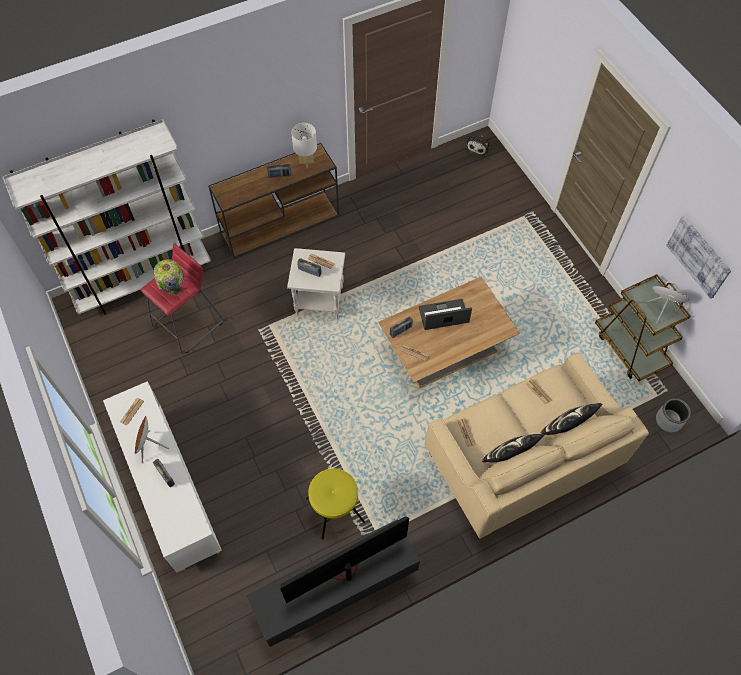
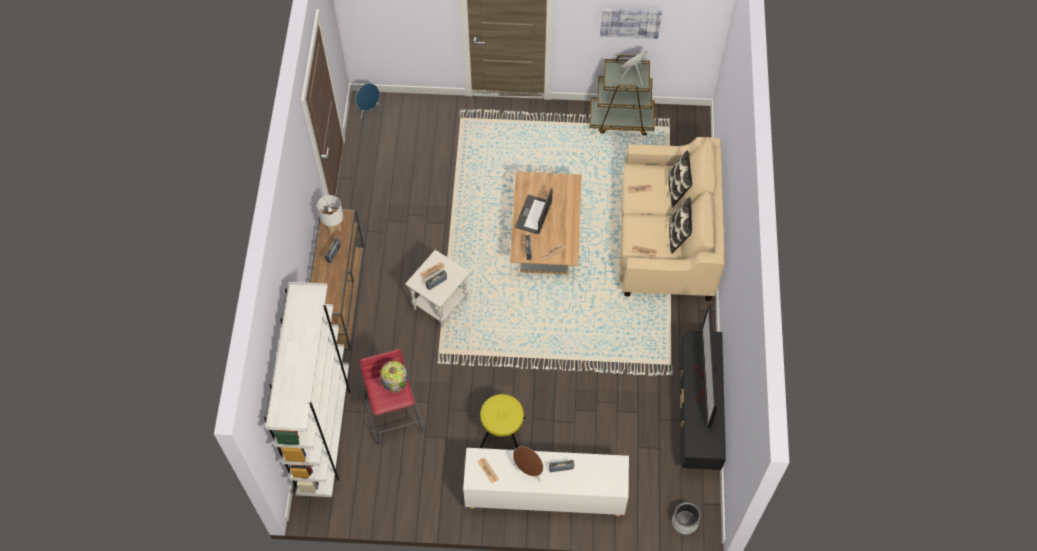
camera: 60 degrees left, 0 degrees up
(335, 510) = (633, 383): yellow stool -> yellow stool (502, 433)
(478, 147) = (368, 109): plush toy -> blue speaker
(668, 420) = (692, 132): grey planter -> grey planter (685, 522)

